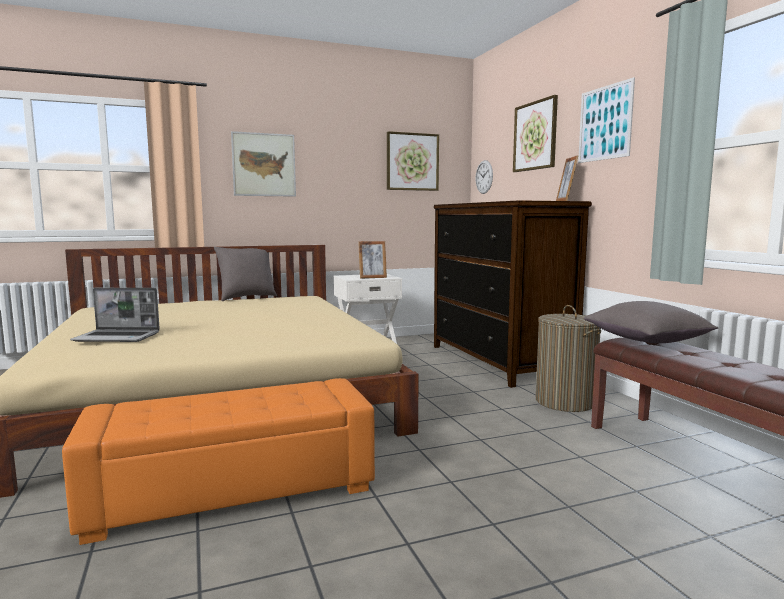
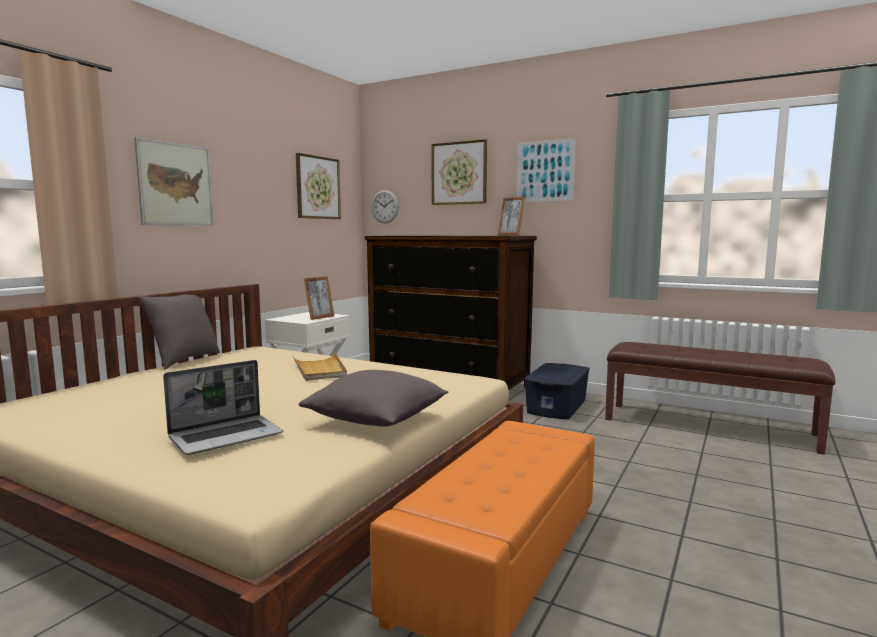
camera: 40 degrees left, 0 degrees up
(292, 314) = (320, 369): none -> beige tray
(565, 402) = (557, 406): laundry basket -> blue storage box
(647, 341) = (638, 345): grey pillow -> grey pillow (377, 421)

